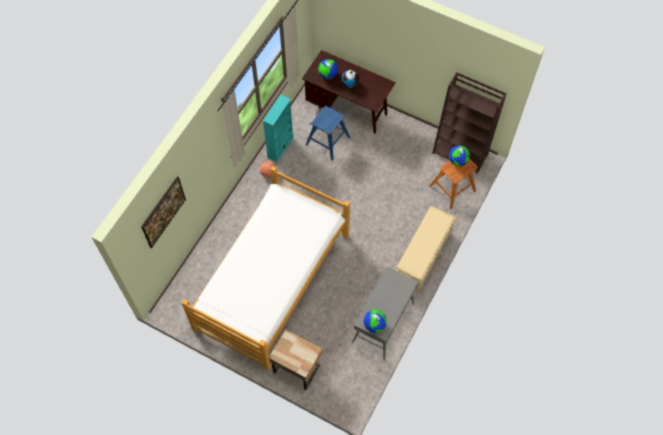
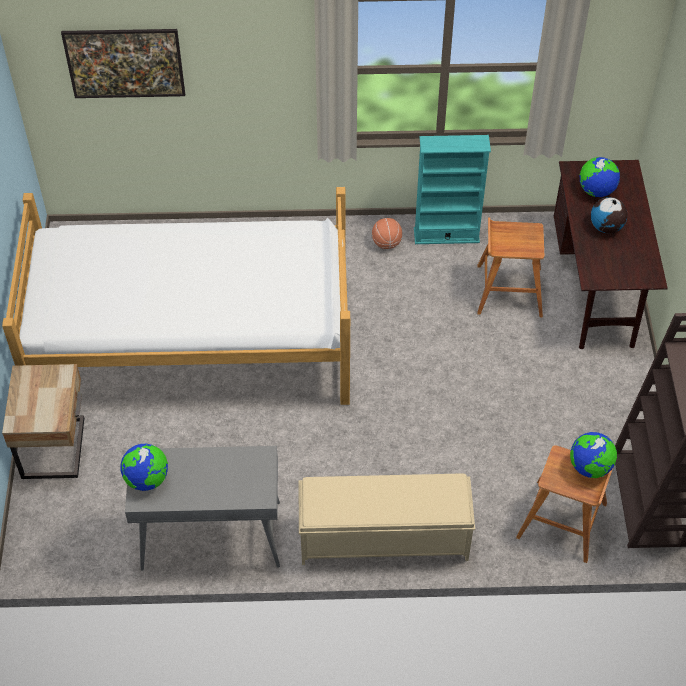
camera: 60 degrees right, 10 degrees down
(327, 141) = (508, 290): blue stool -> brown stool

